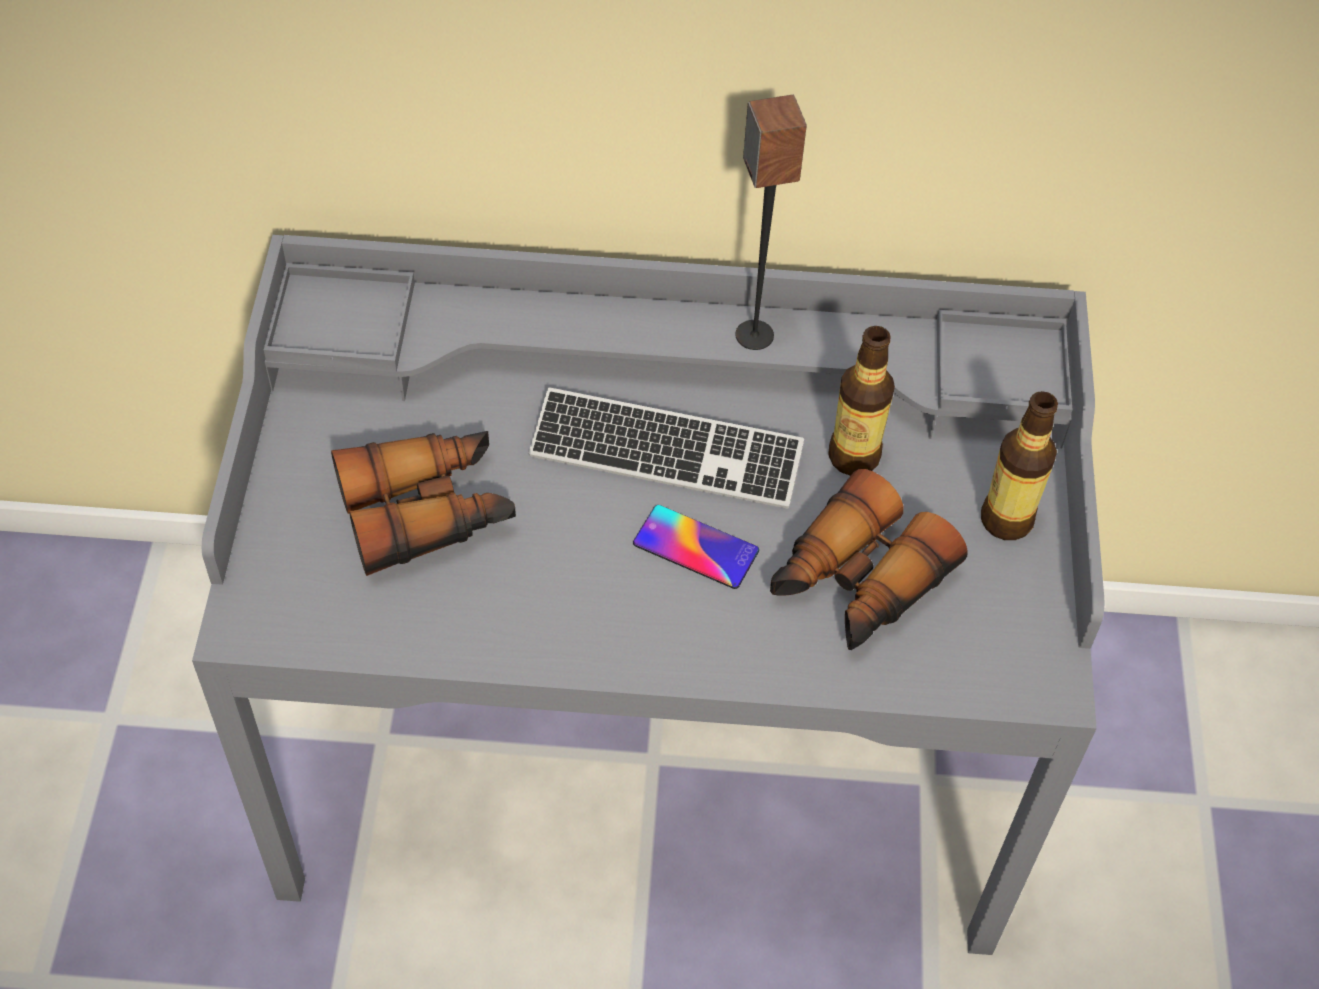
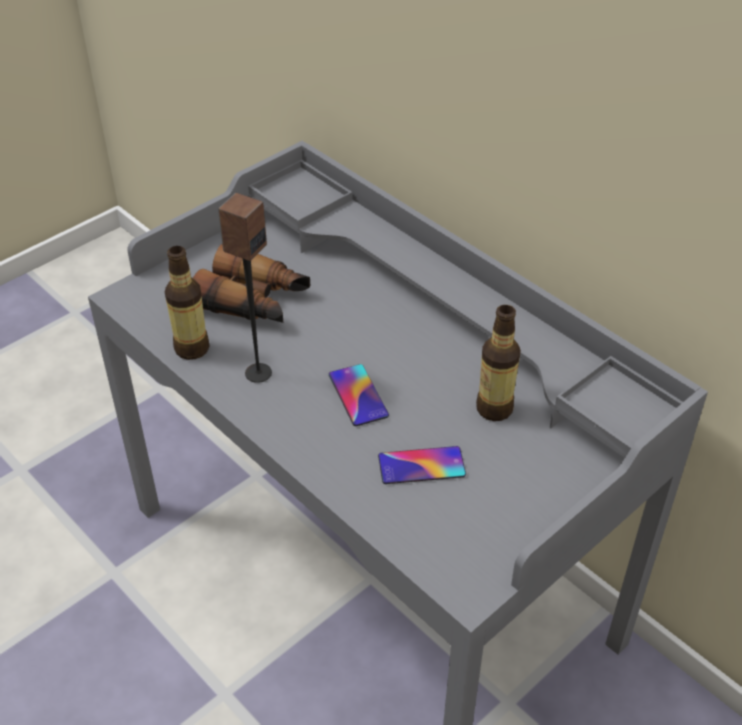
camera: 45 degrees right, 10 degrees down
(666, 453) = (396, 346): keyboard -> none
(753, 335) = (492, 311): speaker -> speaker (258, 373)
(856, 582) = (421, 466): binoculars -> phone
(1006, 520) = (546, 494): bottle -> bottle (192, 348)

